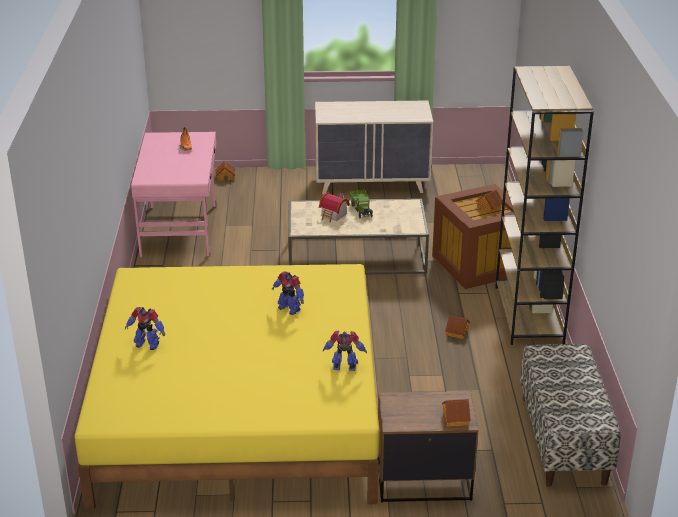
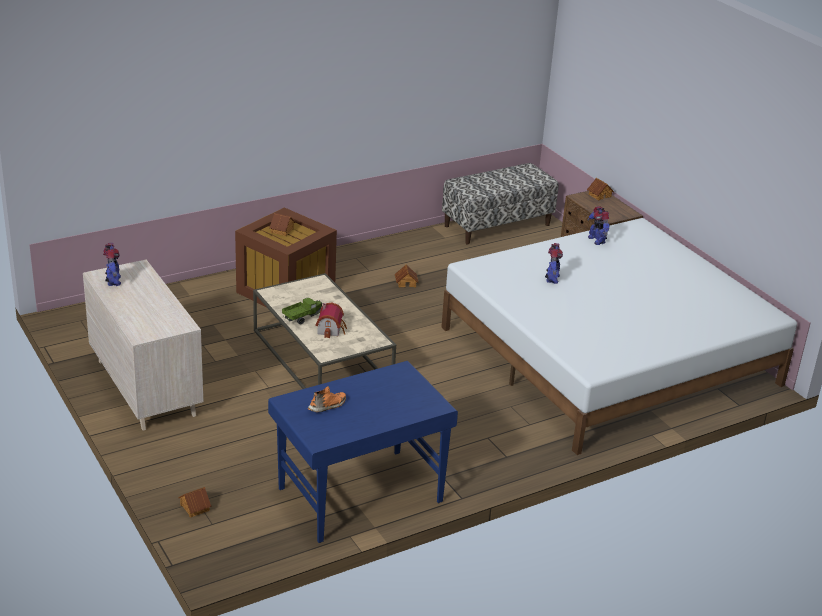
camera: 120 degrees left, 0 degrees up
(147, 344) = (672, 327): toy robot -> toy robot (113, 281)
(180, 229) = (358, 494): pink desk -> blue desk
(237, 408) = (609, 356): yellow bed -> white bed
(529, 315) = (351, 257): brown bookcase -> none

